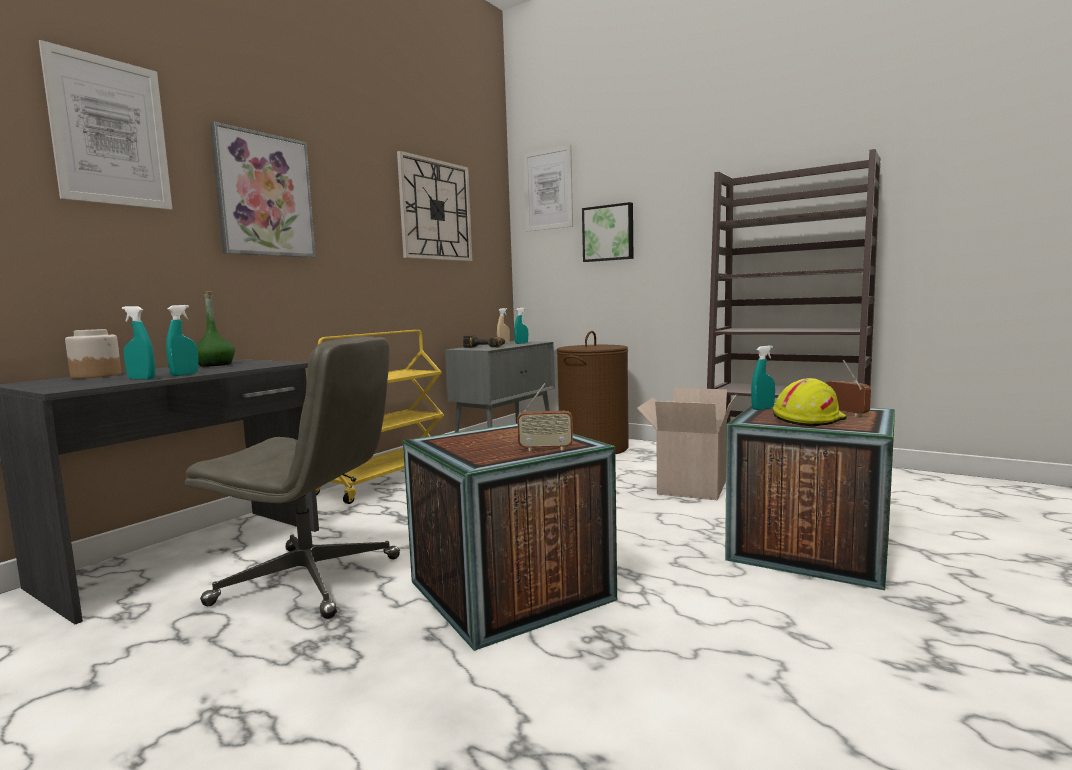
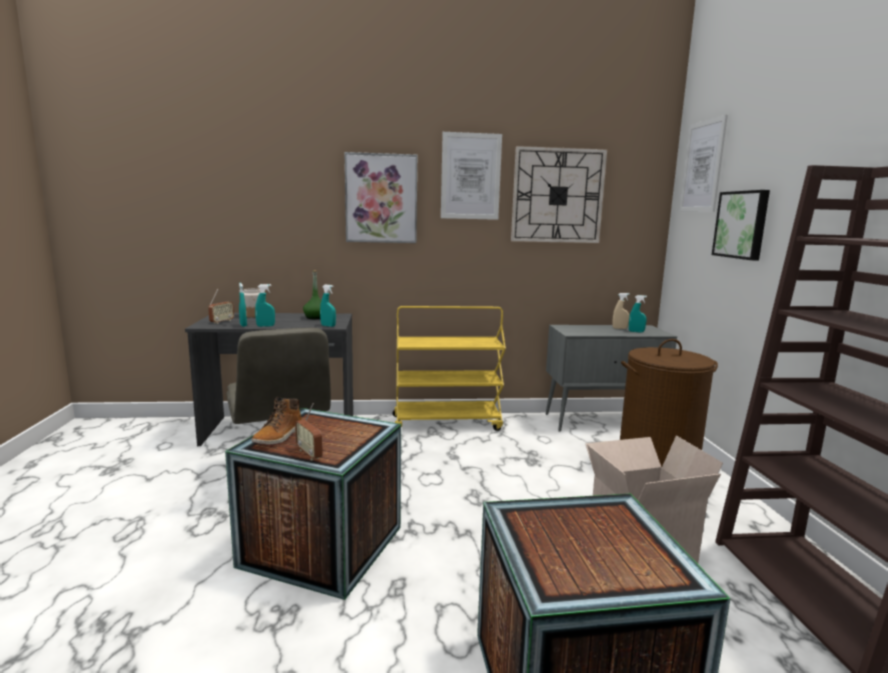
camera: 50 degrees right, 5 degrees up
(110, 132) = (281, 169): picture -> picture (470, 176)
(471, 453) = (279, 436): none -> boot
(485, 347) = (586, 329): power drill -> none
(762, 408) = (587, 505): turquoise spray bottle -> turquoise spray bottle (328, 326)
(807, 420) = (558, 542): yellow hard hat -> none
(845, 414) = (632, 562): radio -> radio (222, 322)

